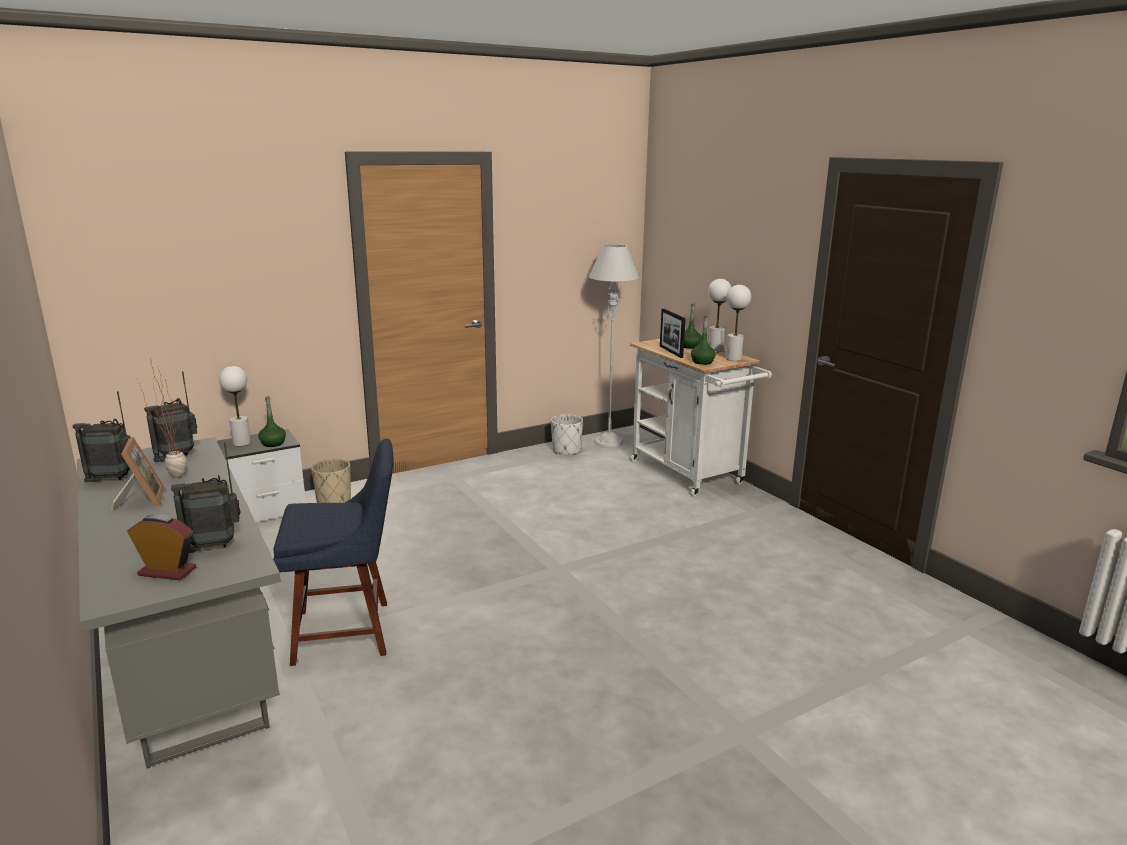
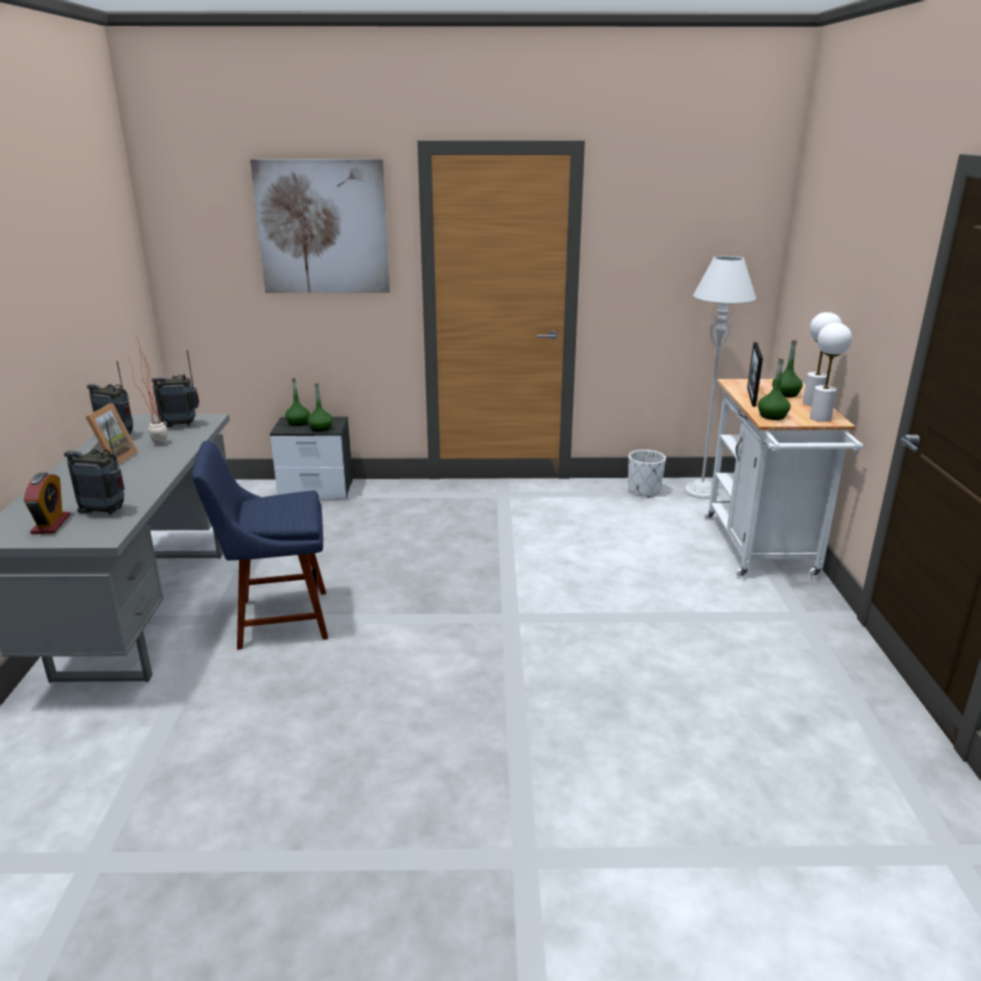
camera: 30 degrees right, 5 degrees up
(167, 571) = (51, 524): alarm clock -> alarm clock turned 45 degrees clockwise
(242, 443) = (298, 423): white table lamp -> green bottle
(253, 238) = (322, 227): none -> picture
(334, 501) = (377, 494): beige planter -> none
(348, 631) = (277, 619): blue chair -> blue chair turned 150 degrees clockwise

